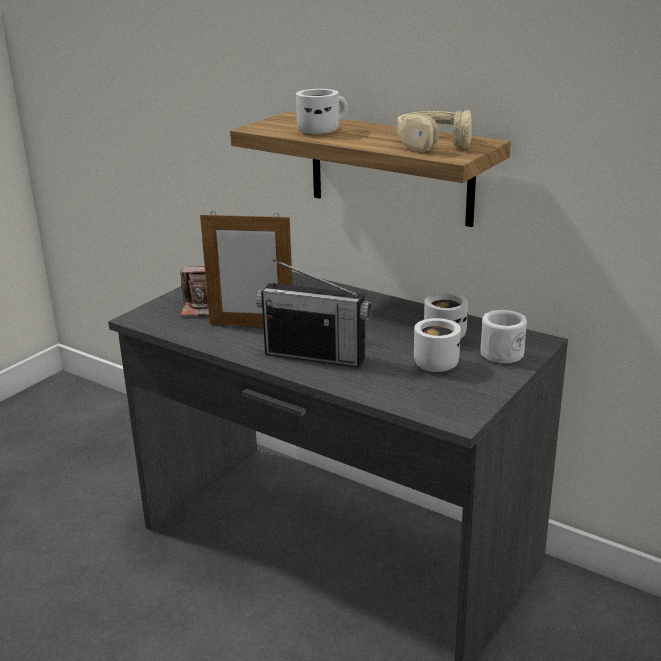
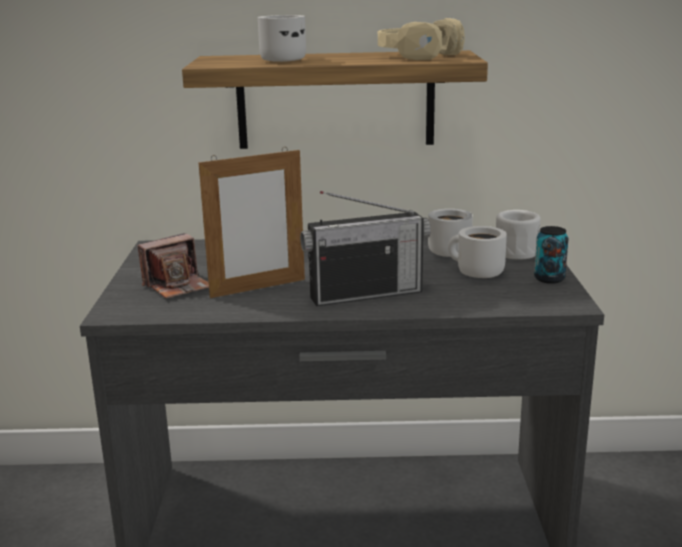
camera: 35 degrees left, 5 degrees down
(484, 389) = (549, 279): none -> can

